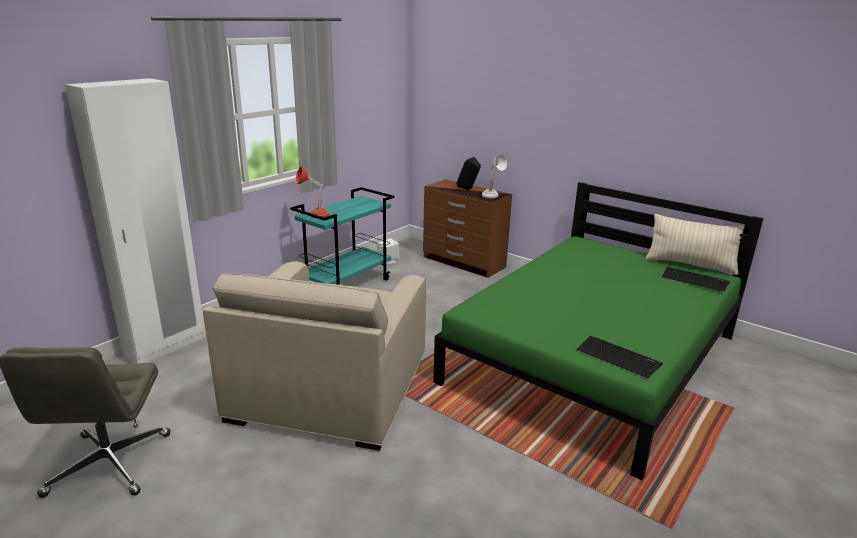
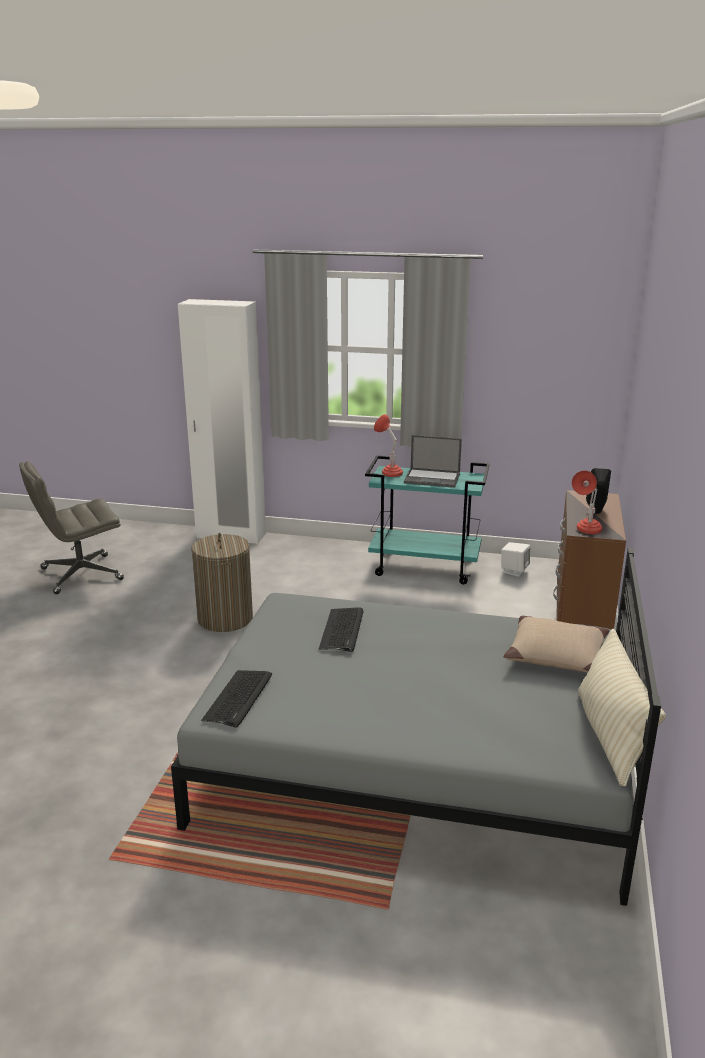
camera: 65 degrees right, 0 degrees up
(330, 387) = (225, 618): beige armchair -> laundry basket
(348, 208) = (433, 478): none -> laptop
(492, 197) = (585, 532): white table lamp -> red table lamp
(594, 359) = (415, 764): green bed -> grey bed
(601, 253) = (556, 655): none -> beige pillow
(694, 280) = (537, 740): keyboard -> keyboard (342, 630)

